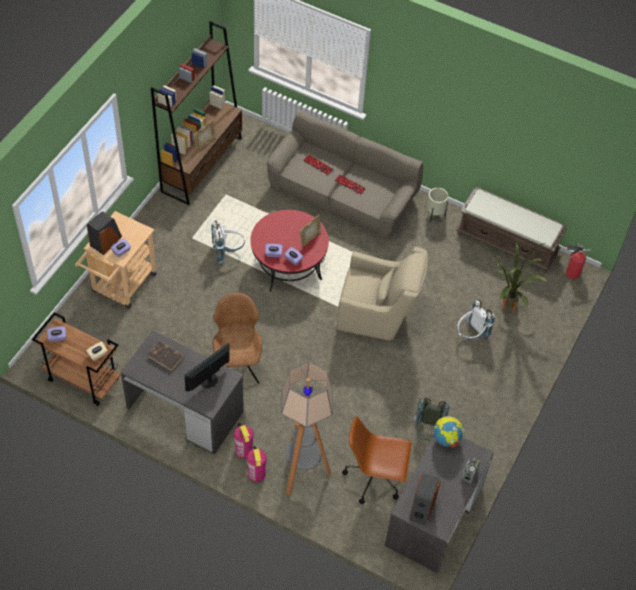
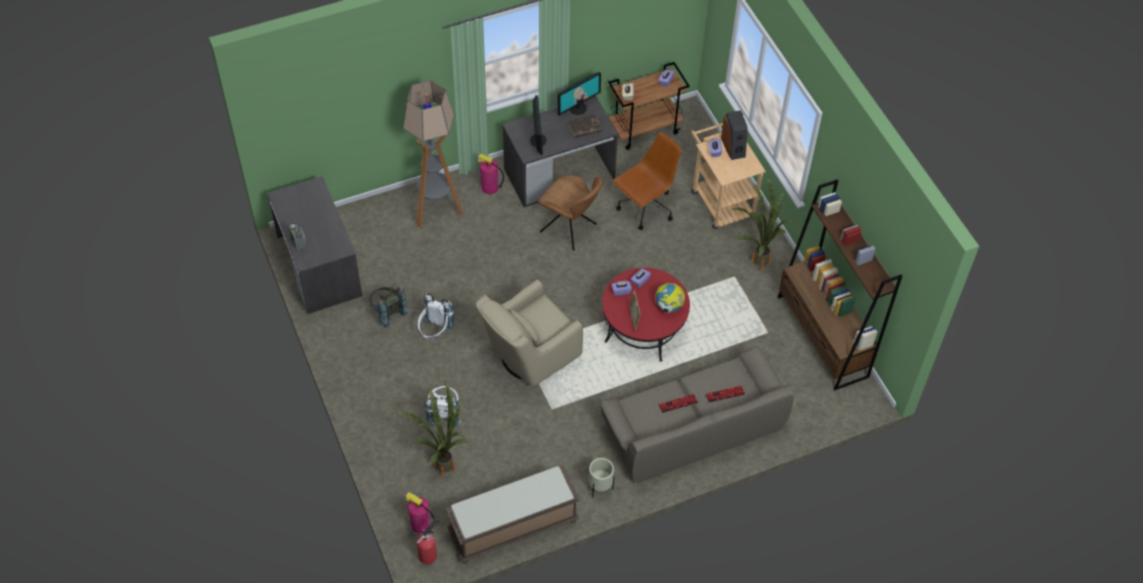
camera: 130 degrees right, 0 degrees up
(147, 375) = (578, 108): none -> monitor
(163, 233) = (757, 260): none -> potted plant
(205, 144) = (813, 302): picture frame -> none
(228, 251) = (696, 293): white backpack -> white backpack (435, 332)
(256, 473) = (463, 183): fire extinguisher -> fire extinguisher (420, 524)
(375, 478) = (385, 251): brown office chair -> brown office chair (645, 208)
(422, 508) = (306, 196): speaker -> none
(446, 439) = (340, 250): globe -> globe (668, 306)

